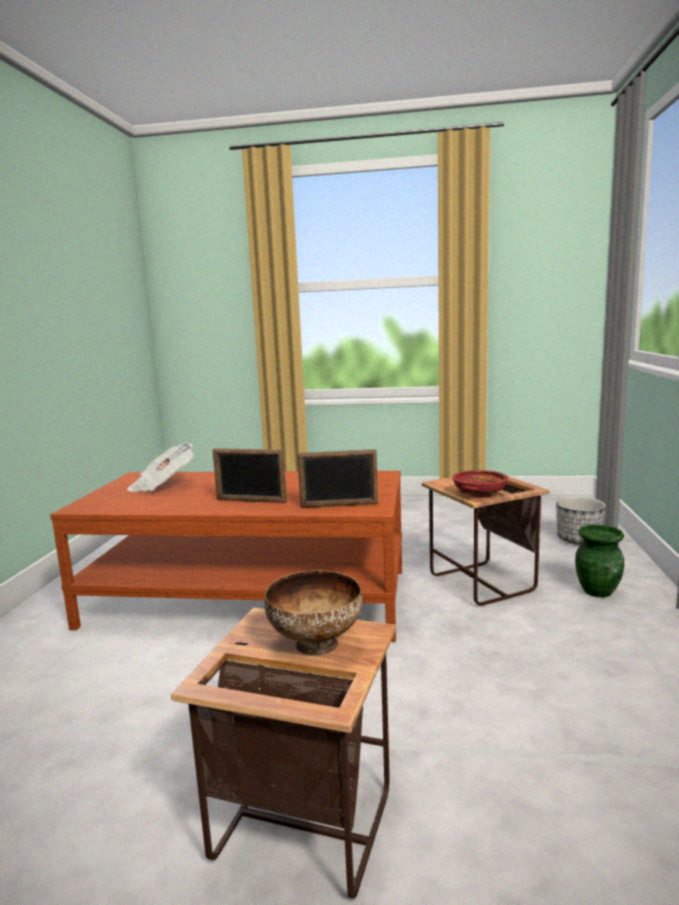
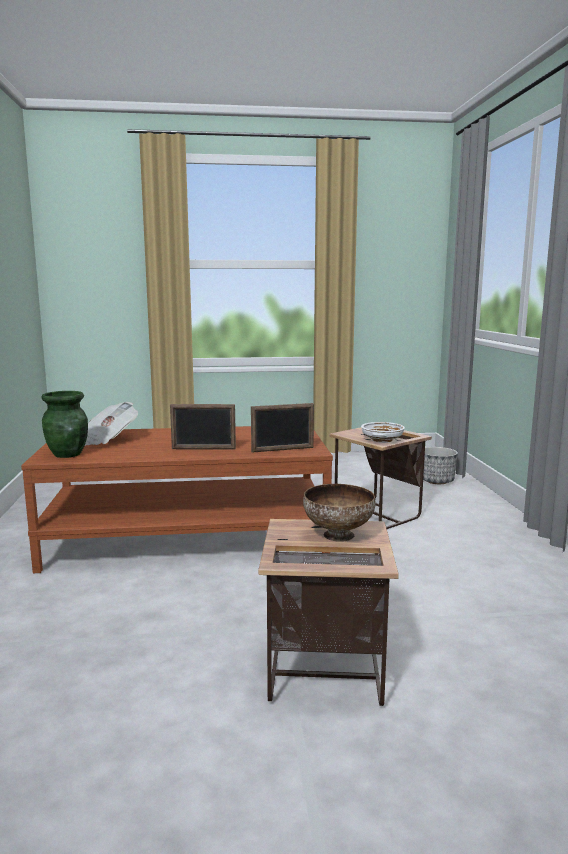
camera: 15 degrees left, 0 degrees up
(480, 494) = (382, 440): red bowl -> white bowl
(598, 591) = (465, 515): green vase -> green vase (68, 454)

